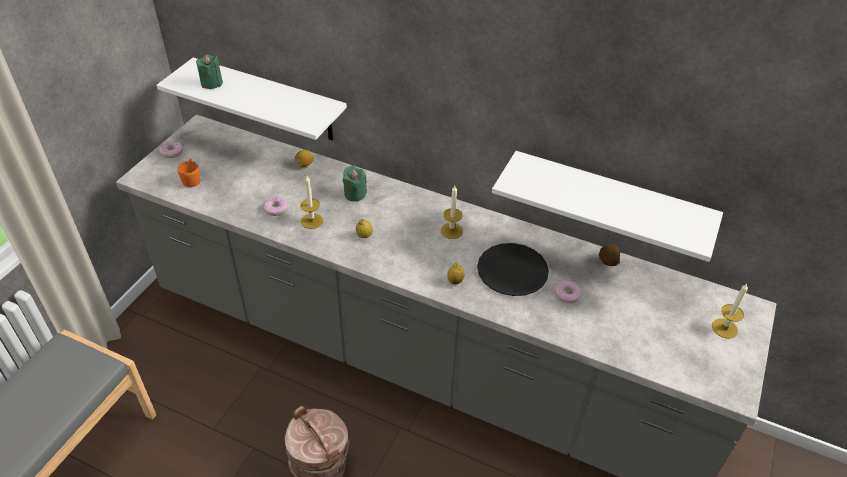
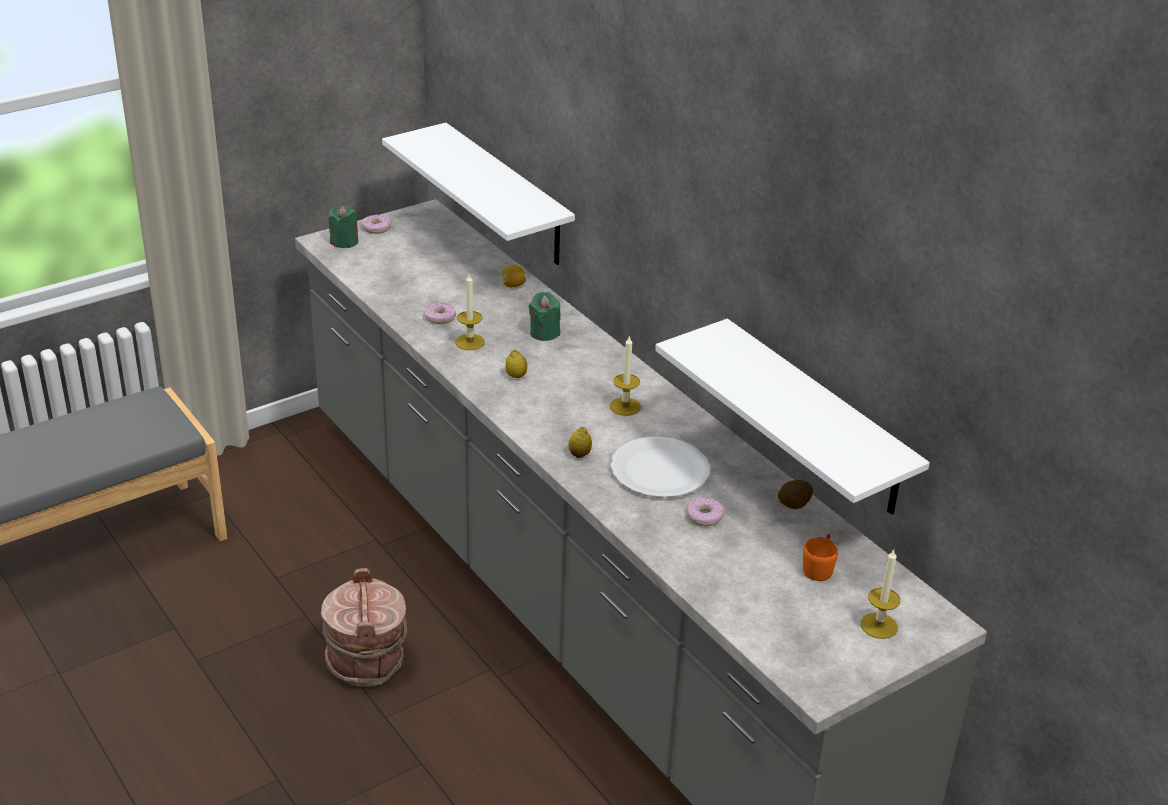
camera: 30 degrees right, 10 degrees down
(191, 178) = (375, 259): orange mug -> orange mug (819, 566)
(212, 83) = (442, 153): green candle -> green candle (344, 242)
(512, 271) = (660, 470): black plate -> white plate

